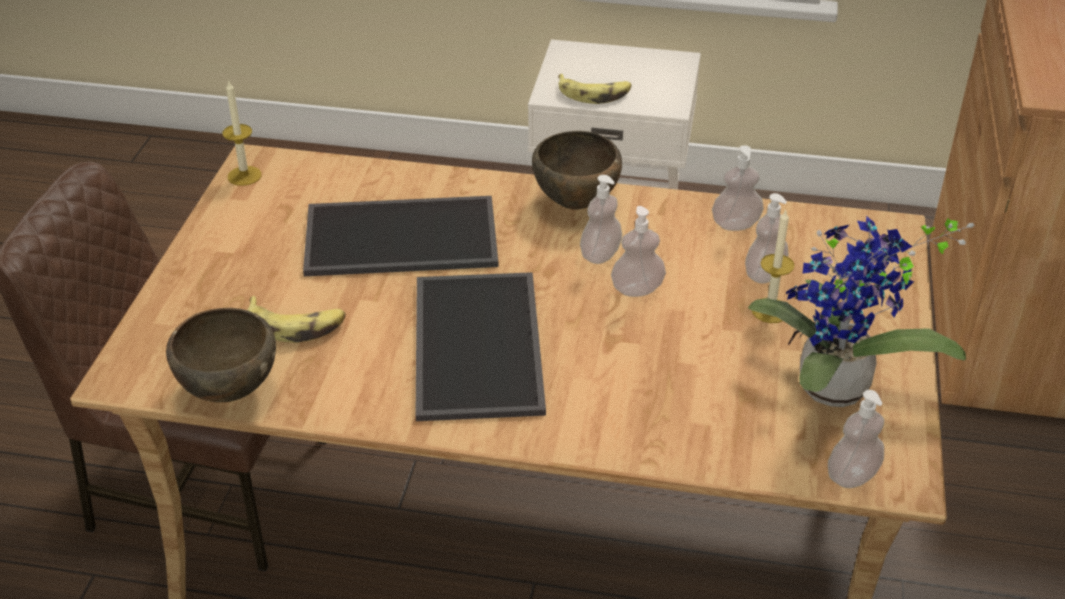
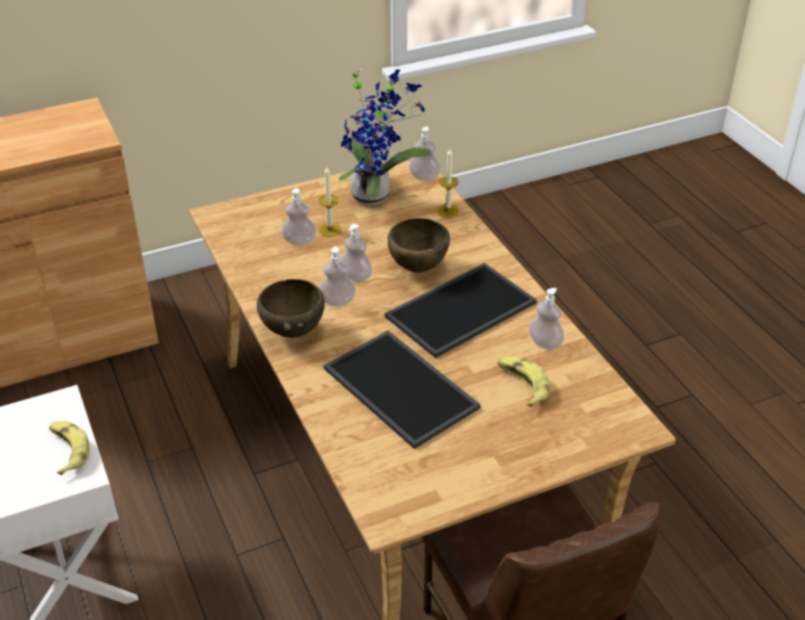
camera: 125 degrees left, 0 degrees up
(229, 391) = (596, 378): brown bowl -> brown bowl (418, 268)
(244, 176) = (410, 511): candle -> candle (448, 211)
(735, 224) = (259, 265): soap dispenser -> soap dispenser (545, 343)

